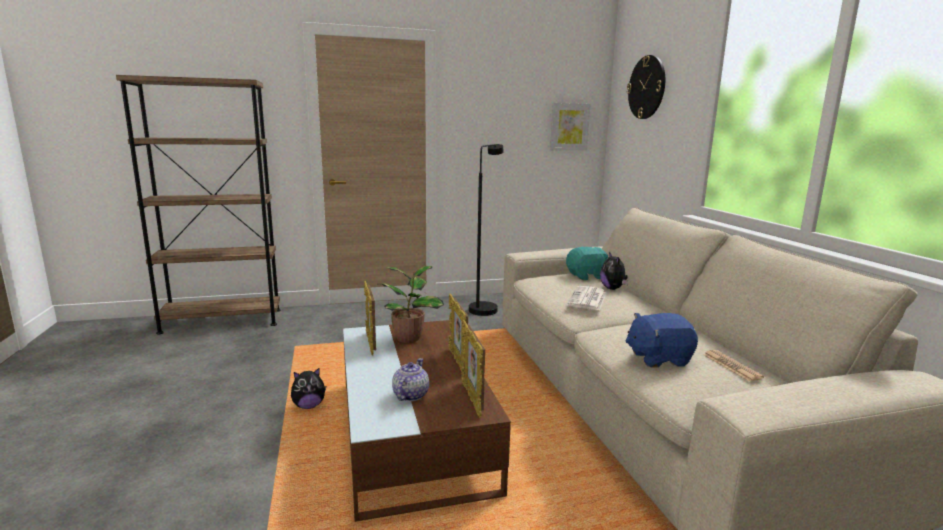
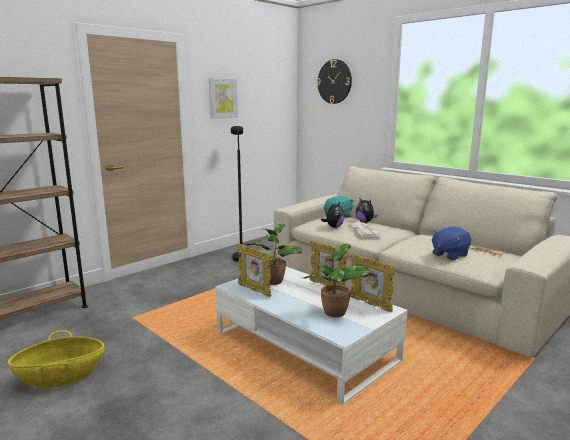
camera: 30 degrees left, 0 degrees up
(171, 384) = (61, 376): none -> basket
(309, 406) = (210, 354): plush toy -> plush toy (333, 227)
(410, 395) = (334, 313): teapot -> potted plant
(412, 432) = (305, 346): brown coffee table -> white coffee table
(569, 127) = (275, 110): picture -> picture (222, 98)

